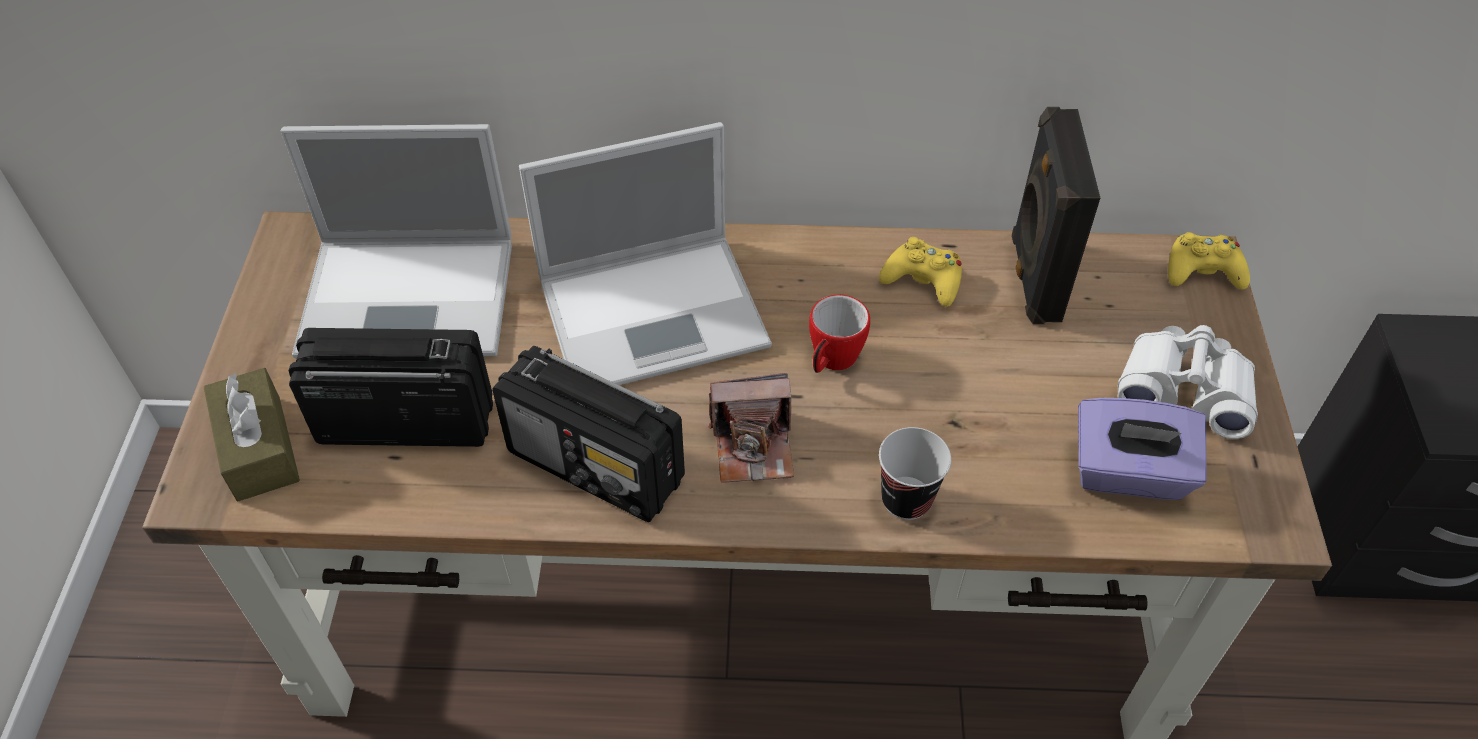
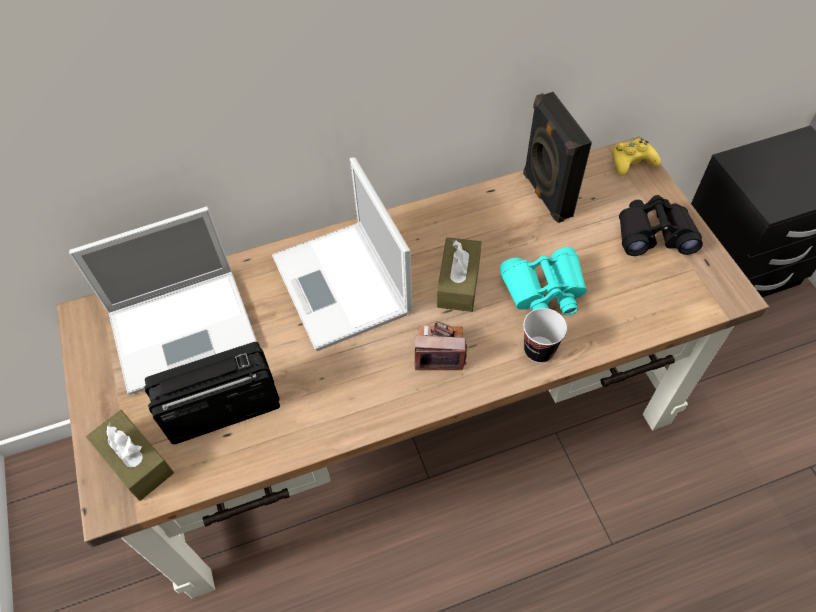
camera: 20 degrees left, 5 degrees up
(597, 466) = (354, 395): radio -> none
(657, 311) = (342, 286): laptop -> laptop turned 105 degrees clockwise
(753, 446) = (439, 349): camera -> camera turned 150 degrees counterclockwise
(831, 361) = (458, 282): mug -> brown tissue box
(923, 279) = (486, 216): yellow game controller -> none
(959, 415) = (544, 290): none -> turquoise binoculars
(1128, 473) = (647, 292): purple tissue box -> none
(1185, 389) = (654, 234): white binoculars -> black binoculars

